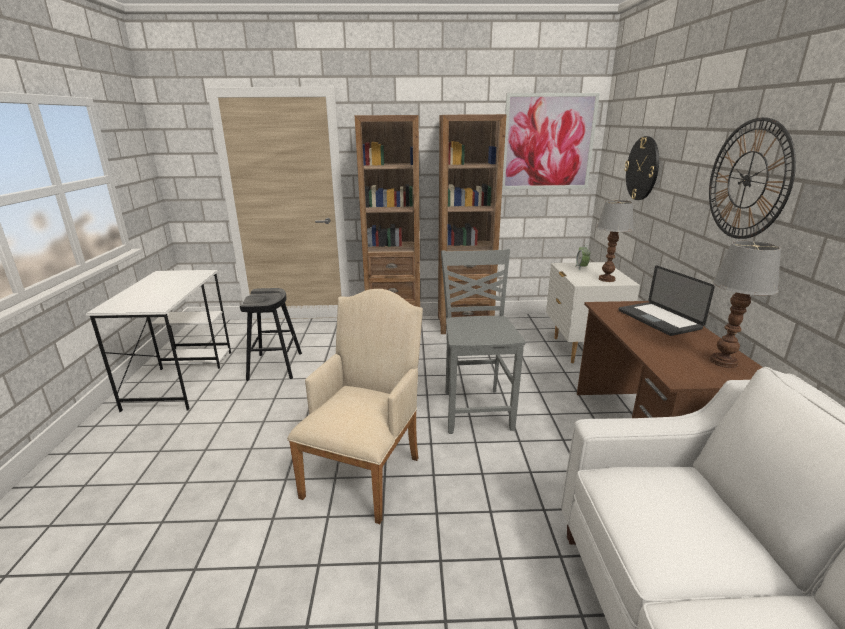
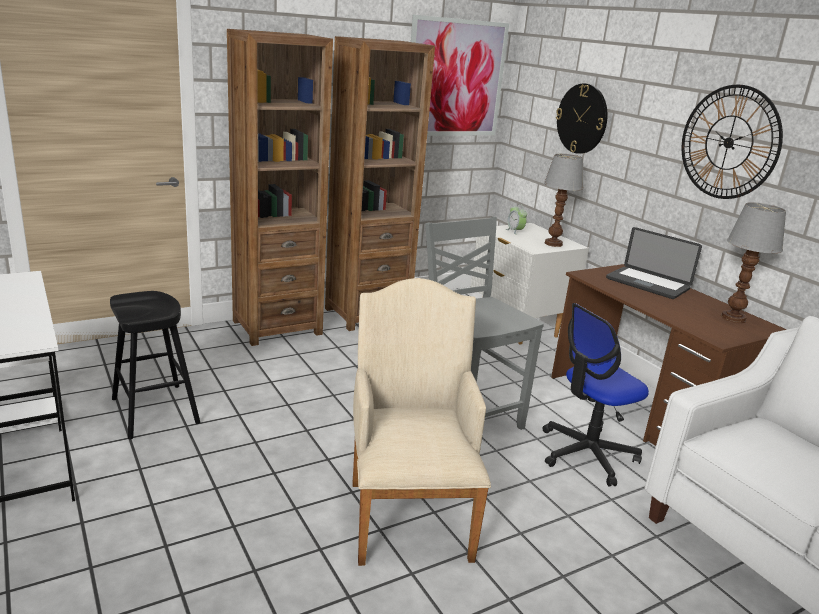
camera: 30 degrees left, 0 degrees up
(554, 464) = (587, 454): none -> office chair

